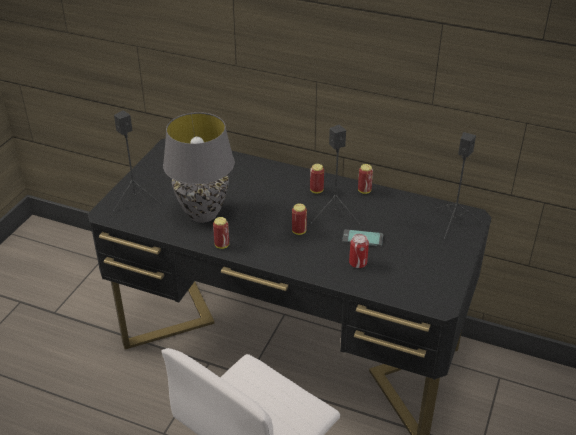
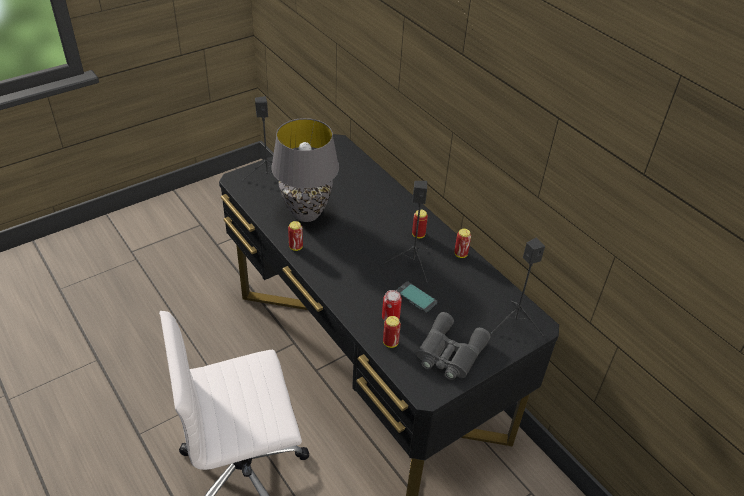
camera: 30 degrees right, 5 degrees up
(299, 231) = (368, 265): can -> can (390, 343)
(428, 268) = (449, 353): none -> grey binoculars

